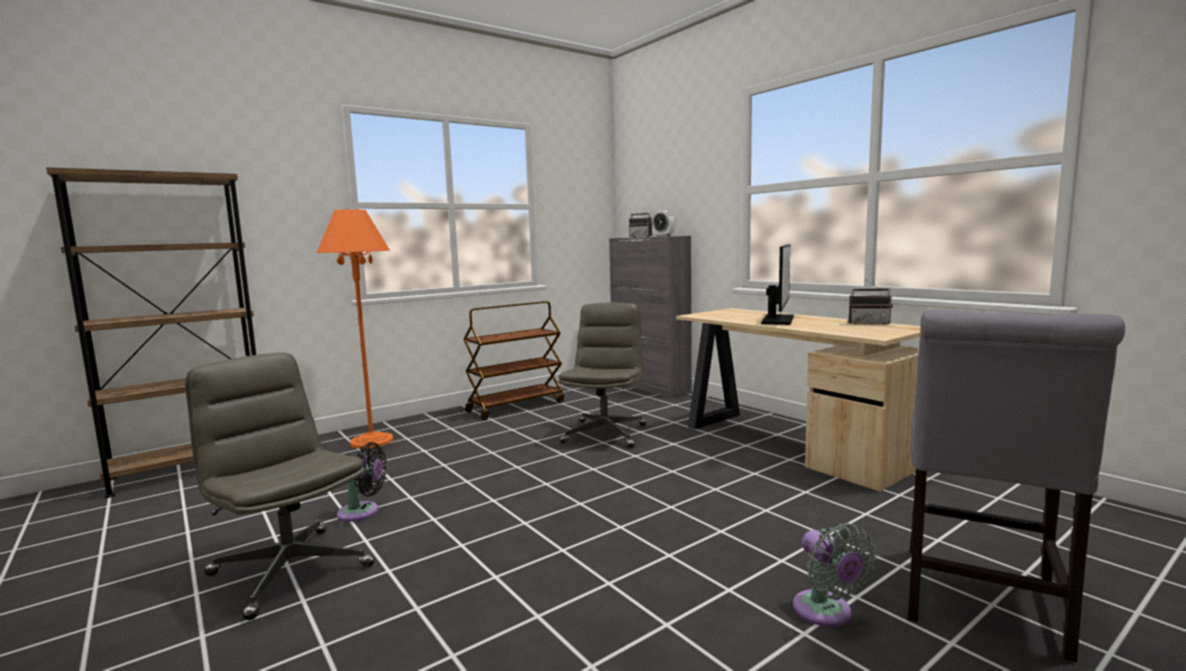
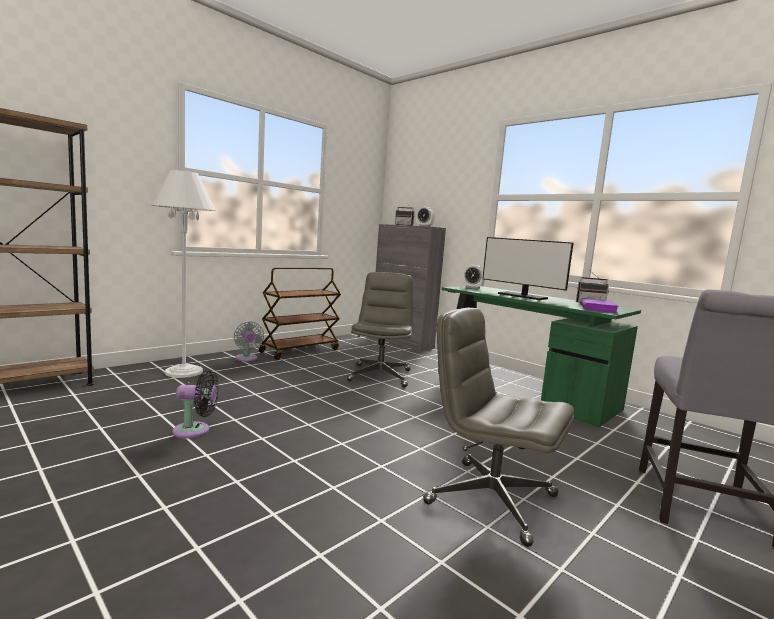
camera: 10 degrees left, 0 degrees up
(289, 570) = (142, 479): grey office chair -> grey office chair (490, 499)
(372, 441) = (184, 372): orange floor lamp -> white floor lamp
(720, 312) = (473, 287): none -> alarm clock
(777, 320) = (522, 296): monitor -> monitor turned 120 degrees clockwise
(790, 443) = (522, 389): beige desk -> green desk
(826, 613) = (601, 517): grey fan -> grey fan (247, 359)
(870, 331) = (597, 308): none -> purple book

